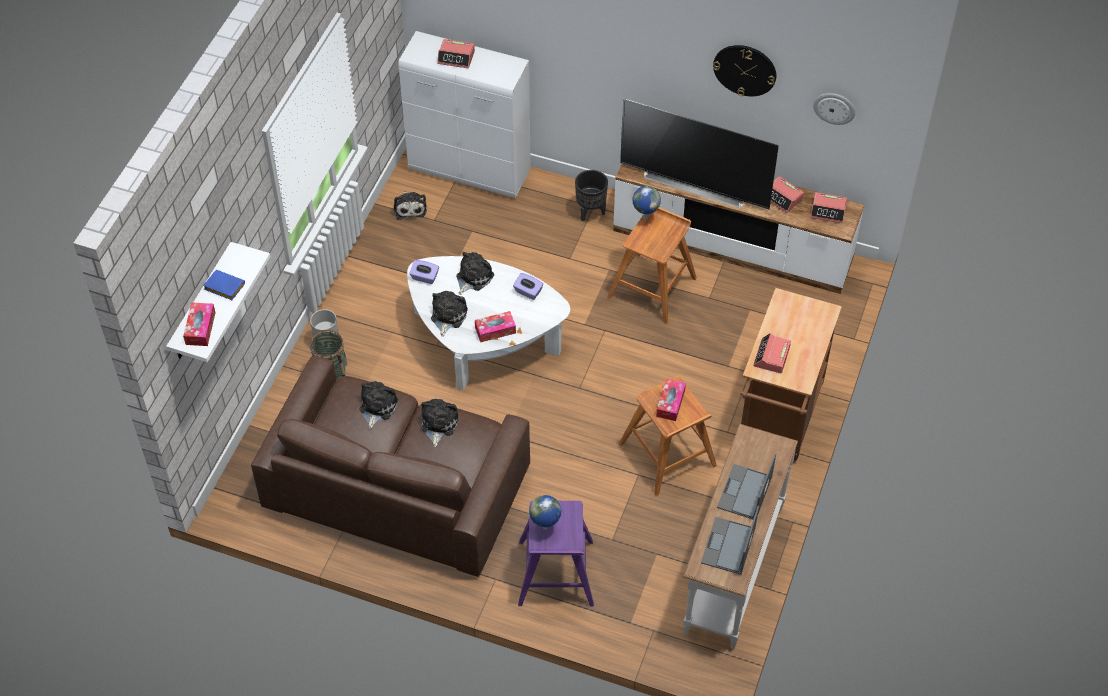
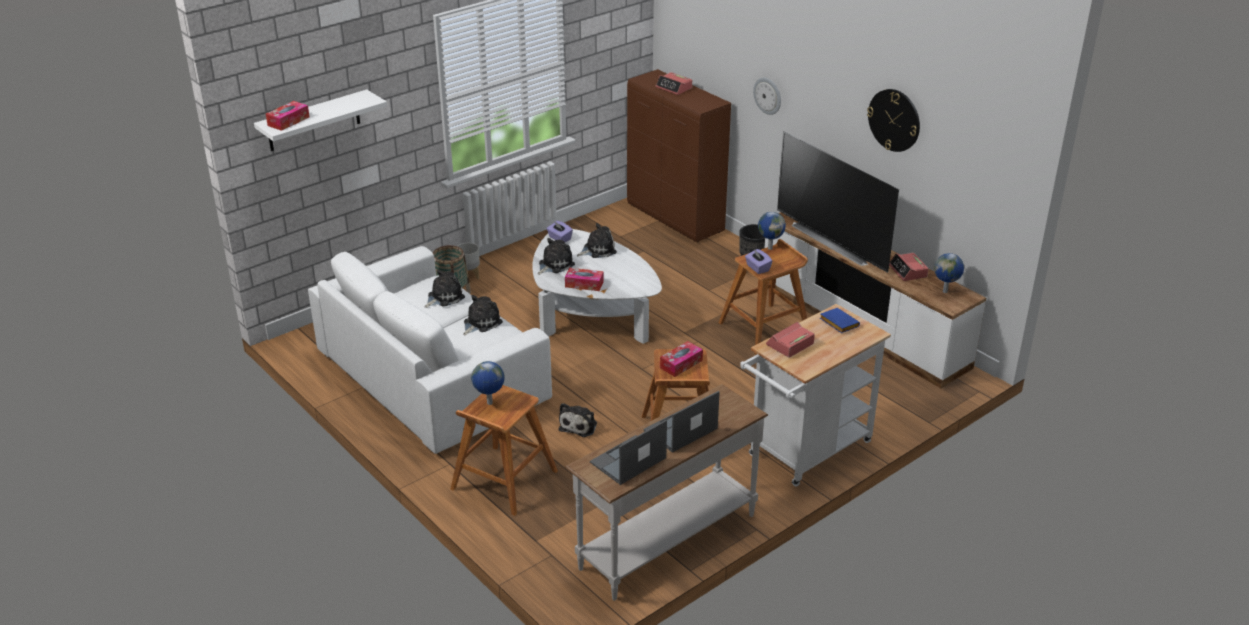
camera: 30 degrees right, 20 degrees down
(223, 287) = (331, 107): blue book -> blue book (837, 323)
(397, 485) = (433, 375): brown sofa -> white sofa
(410, 207) = (608, 224): plush toy -> plush toy (579, 425)
(470, 171) = (675, 219): white cabinet -> brown cabinet
(528, 292) = (634, 271): purple tissue box -> purple tissue box (757, 268)
(555, 574) = (503, 480): purple stool -> brown stool
(778, 421) = (805, 452): brown cart -> white cart
(828, 211) = (945, 291): alarm clock -> globe
(834, 108) = (967, 170): wall clock -> wall clock (768, 95)

